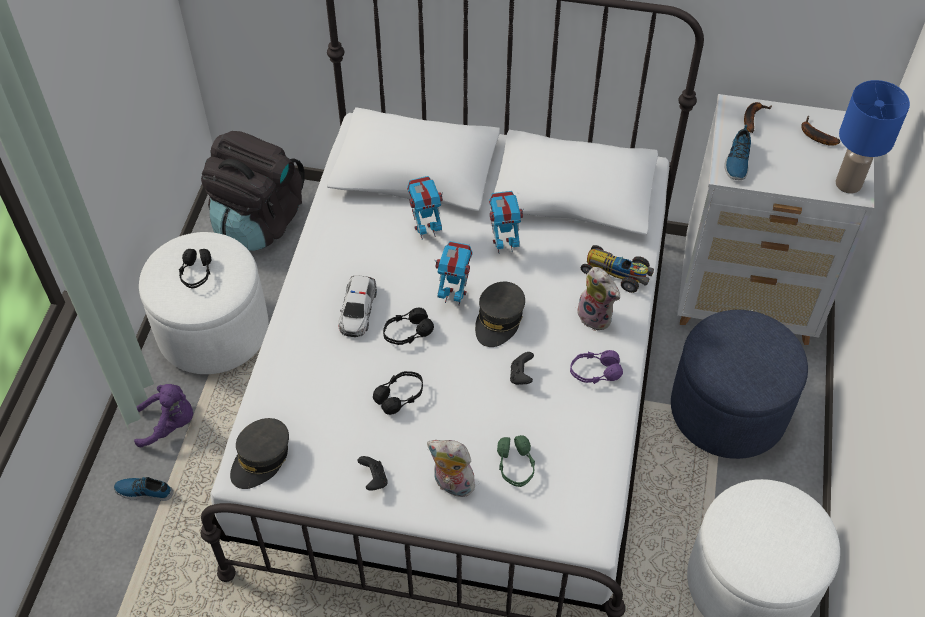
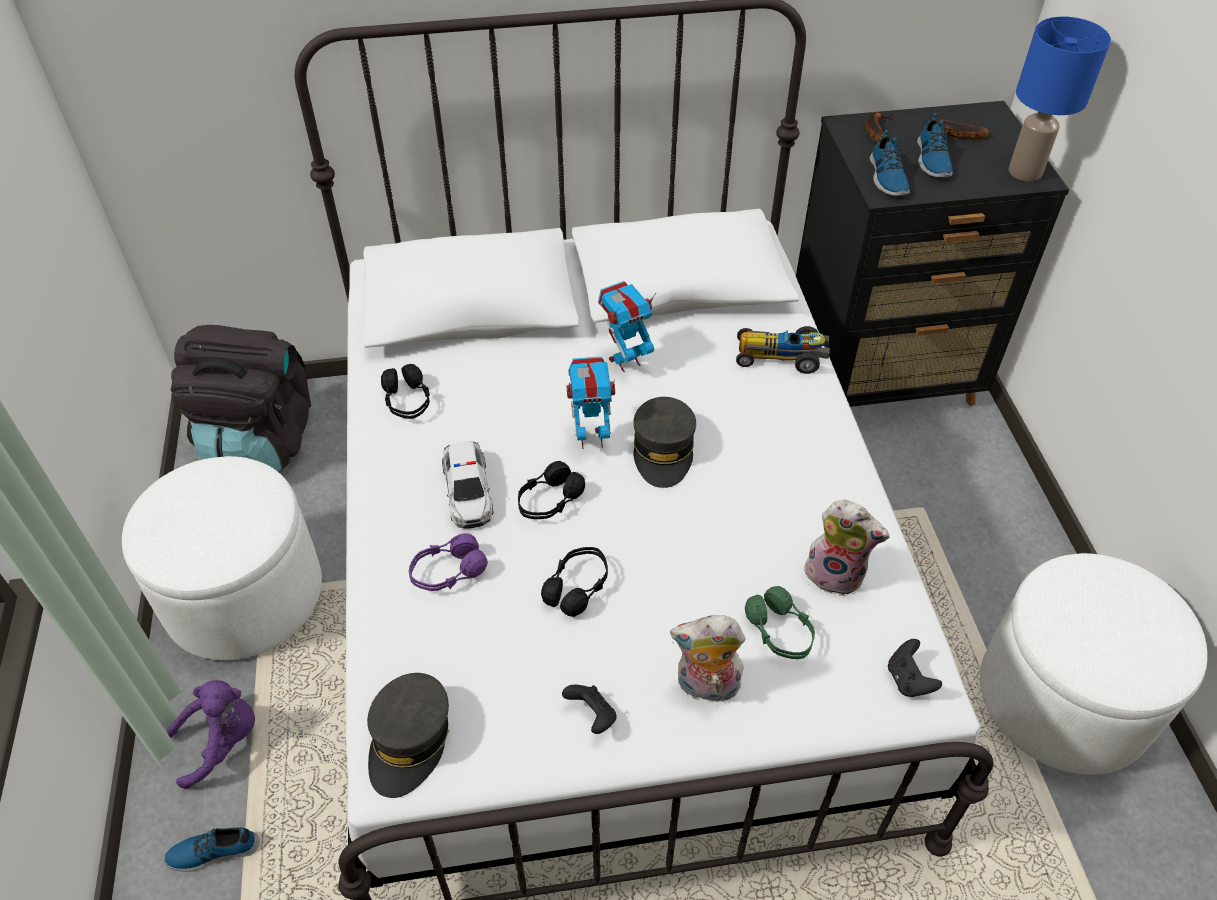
camera: 20 degrees left, 5 degrees down
(196, 273) = (207, 515): black headphones -> black headphones (407, 401)
(426, 231) = (517, 369): toy robot -> none
(521, 376) = (727, 511): black game controller -> black game controller (908, 679)
(594, 372) = (817, 480): purple headphones -> purple headphones (448, 572)
(597, 316) = (784, 412): plush toy -> plush toy (836, 573)
(728, 410) = (928, 501): blue ottoman -> none
(748, 295) = (883, 371): white dresser -> black dresser
(781, 154) = (932, 159): none -> shoe

